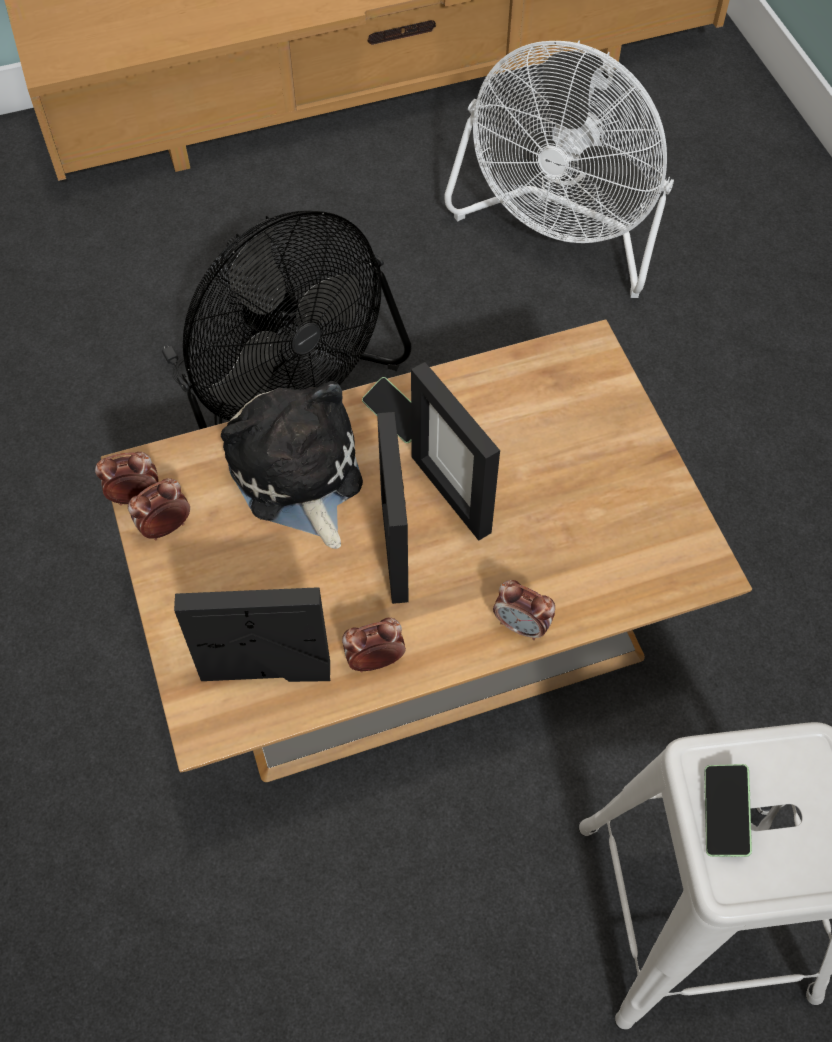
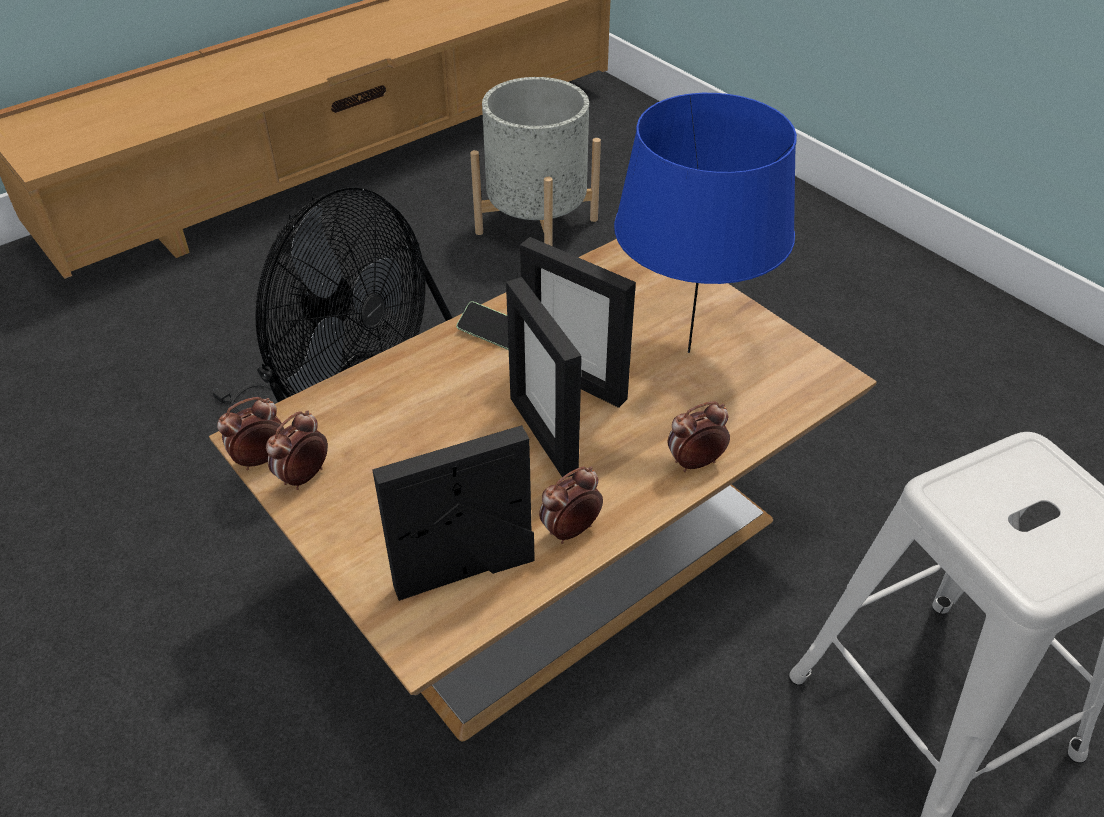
camera: 20 degrees left, 15 degrees down
(297, 477) = (421, 402): plush toy -> none
(521, 626) = (694, 463): alarm clock -> alarm clock turned 150 degrees clockwise
(557, 227) = (537, 226): white fan -> grey planter
(577, 496) = (688, 352): none -> blue table lamp
(724, 814) = (992, 525): phone -> none

